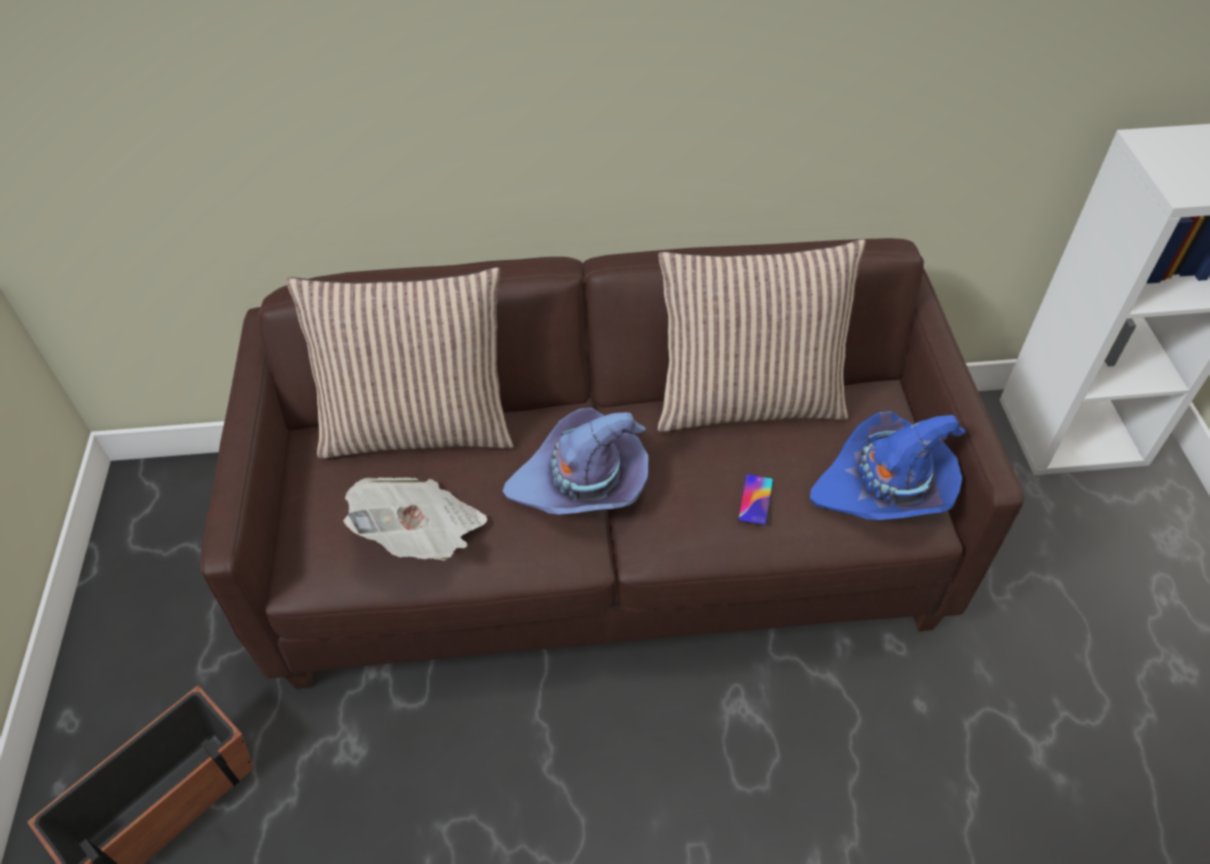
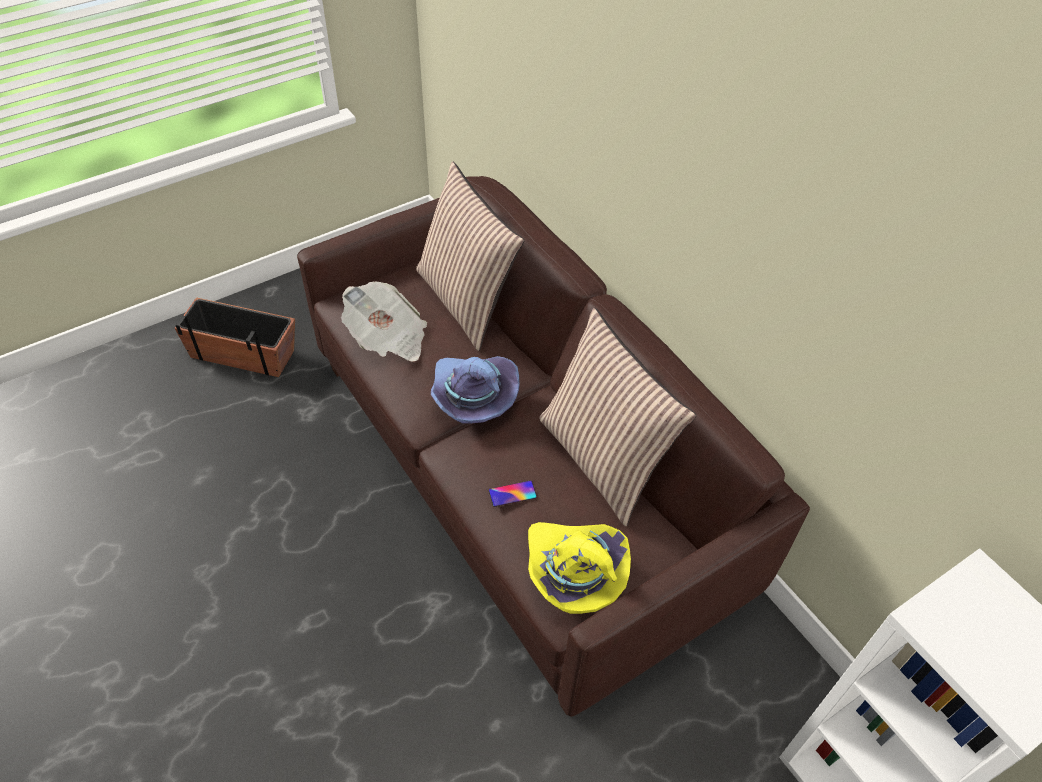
camera: 60 degrees right, 0 degrees up
(887, 487) = (573, 572): blue hat -> yellow hat

